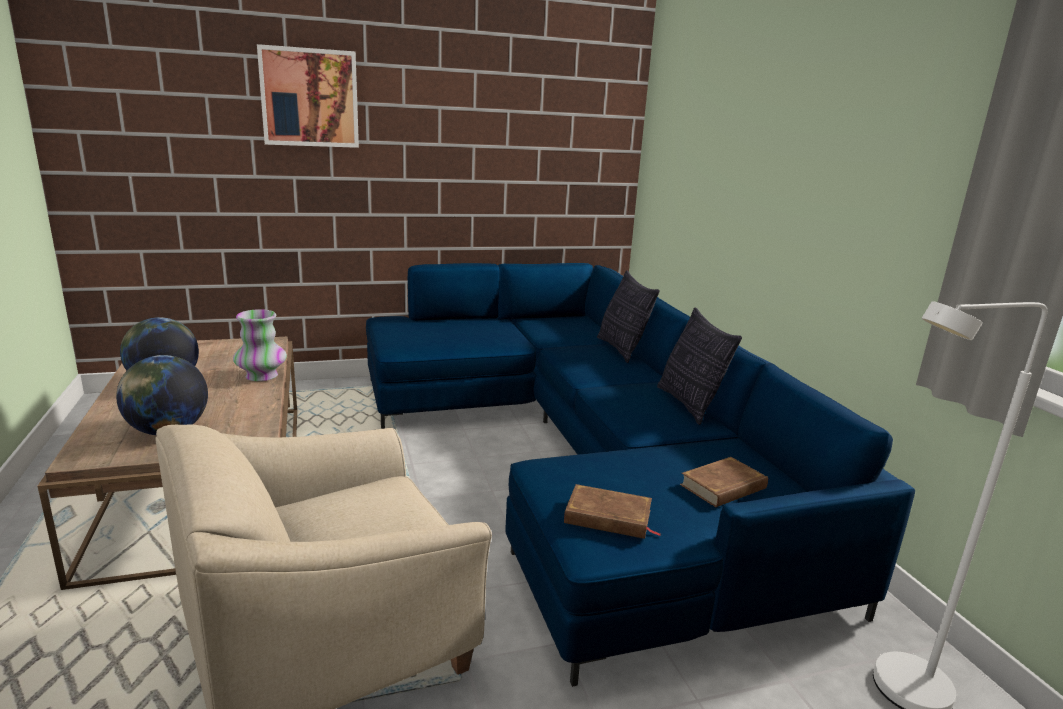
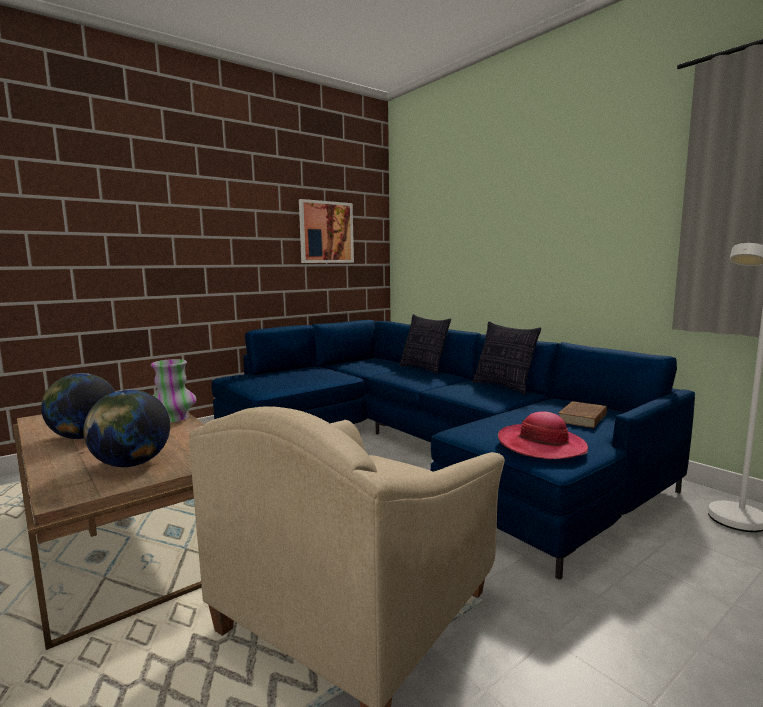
camera: 20 degrees left, 10 degrees down
(309, 98) = (155, 201): picture -> picture (326, 232)
(608, 517) = (541, 445): brown book -> hat

